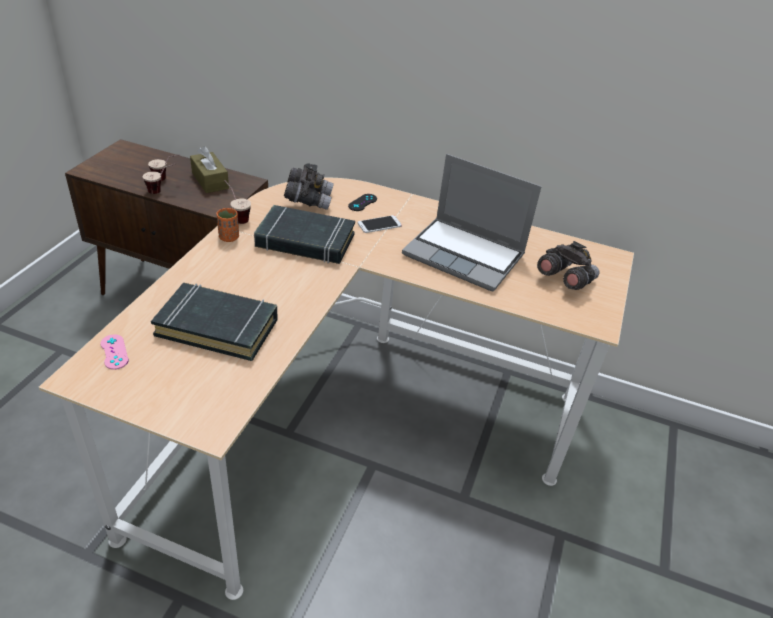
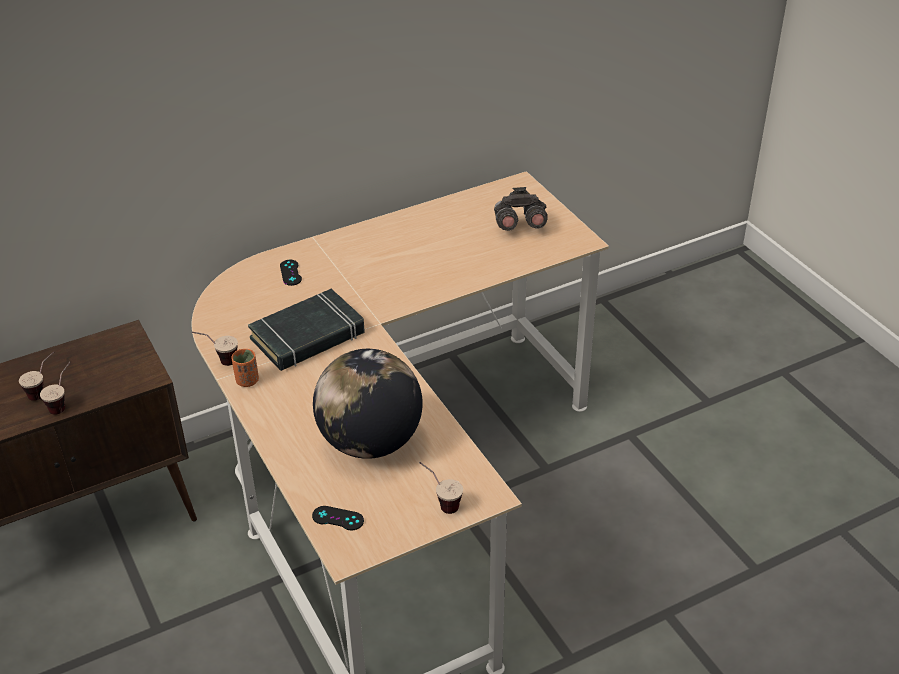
camera: 45 degrees left, 0 degrees up
(114, 352) = (338, 518): pink game controller -> black game controller
(178, 402) = (440, 503): none -> cup
(210, 180) = (88, 360): brown tissue box -> none
(218, 327) = (370, 442): black book -> globe
(308, 199) = (245, 303): grey binoculars -> none
(379, 224) = (335, 280): phone -> none
(465, 255) = (433, 257): laptop -> none

